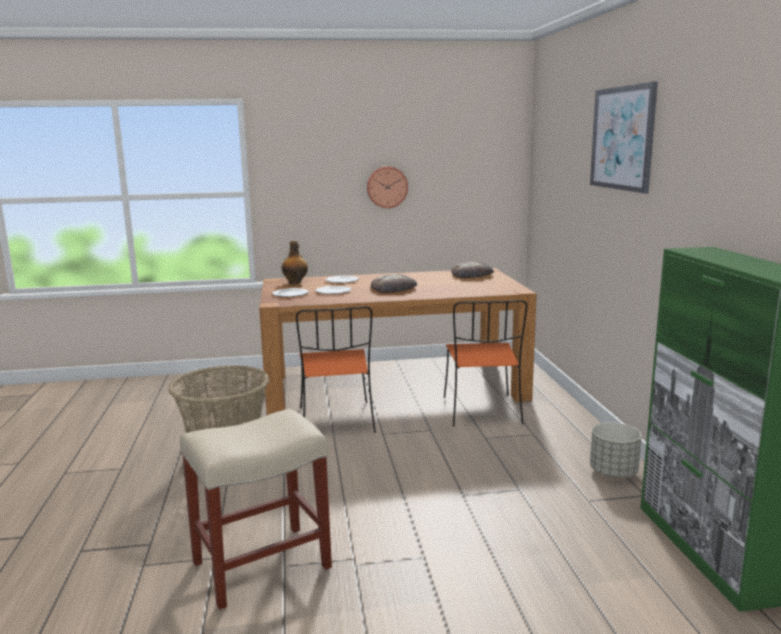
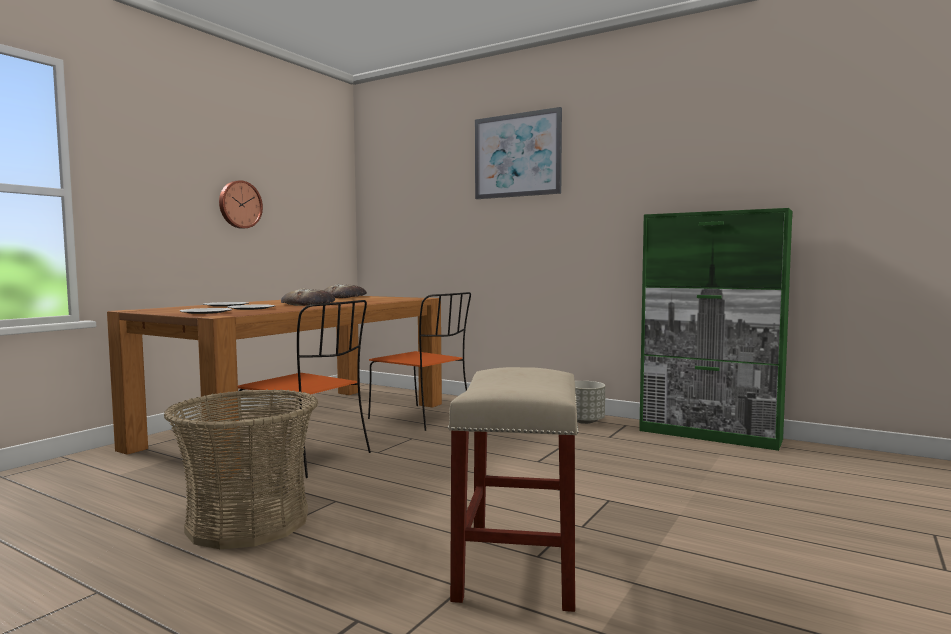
camera: 50 degrees left, 10 degrees down
(295, 282) = (170, 309): bottle -> none

